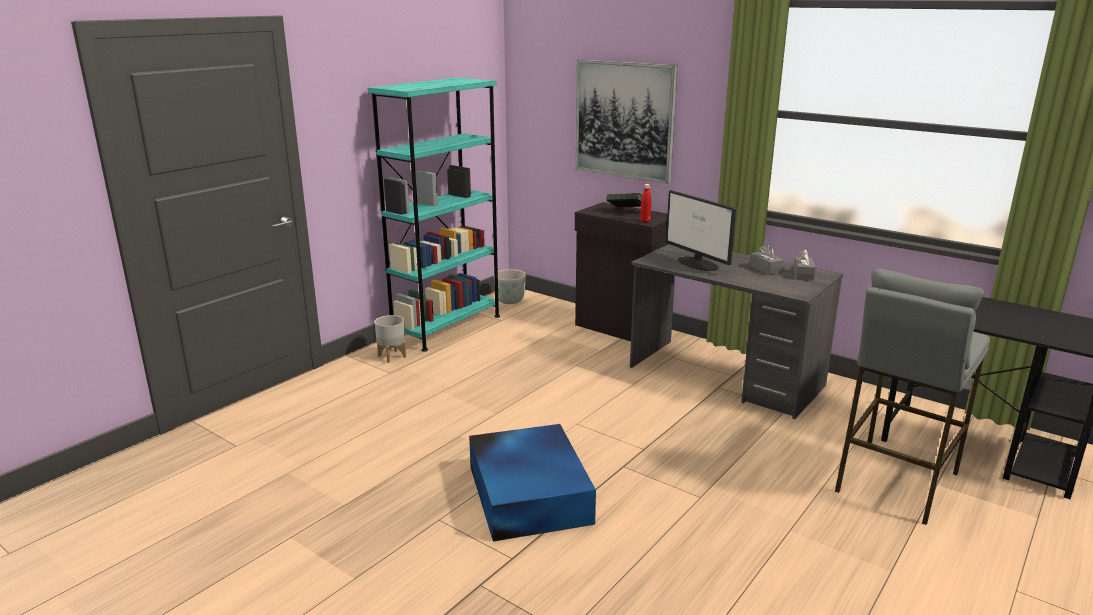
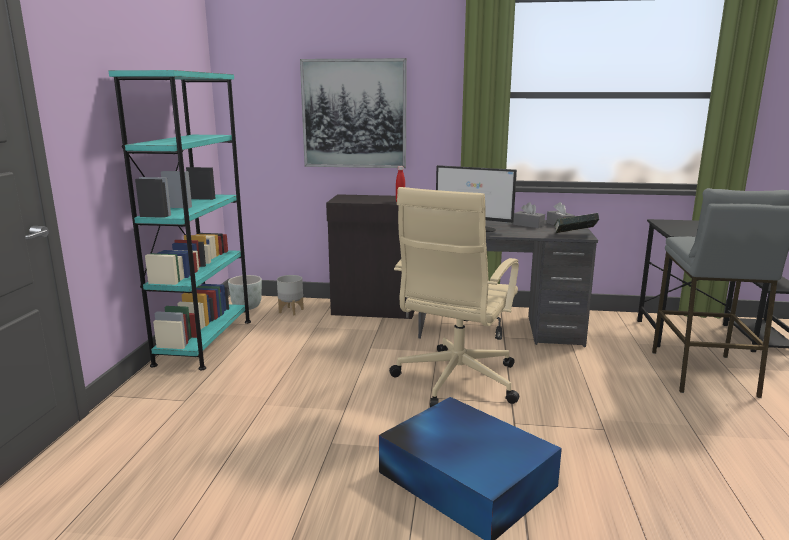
camera: 30 degrees left, 5 degrees down
(392, 356) = (171, 383): grey planter -> grey planter (291, 311)
(615, 416) = (455, 382): none -> beige office chair
(627, 211) = (371, 198): book -> book (574, 235)

